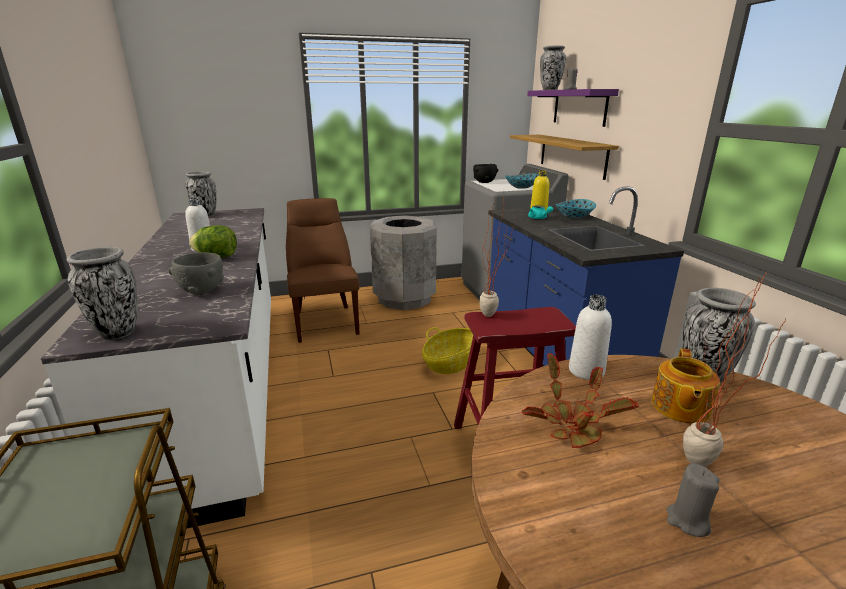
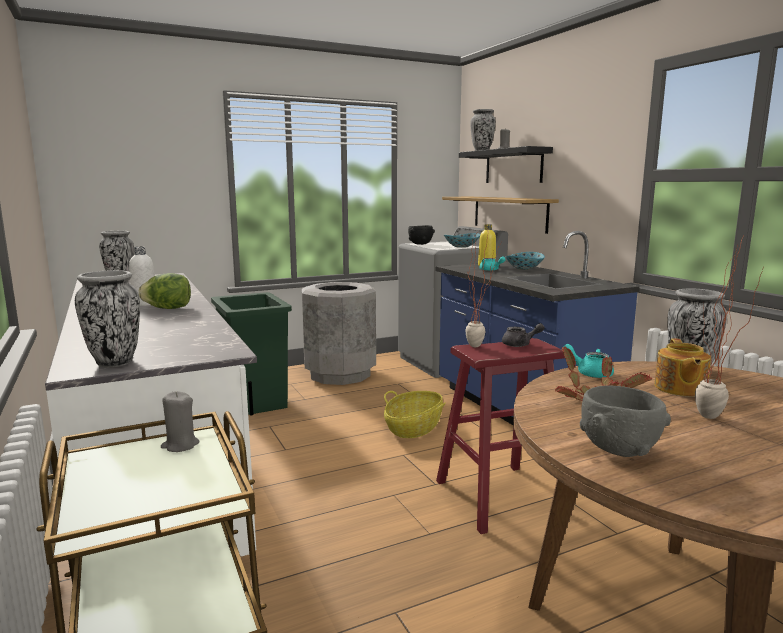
camera: 10 degrees left, 10 degrees down
(201, 290) = (177, 331): grey bowl -> grey bowl (618, 450)
(325, 321) = (256, 400): brown chair -> green trash can
(535, 316) = (520, 344): none -> grey teapot
(579, 107) = (513, 166): purple shelf -> black shelf
(586, 371) = (589, 373): white bottle -> turquoise teapot
(687, 521) = (717, 446): grey candle -> grey candle (180, 445)

